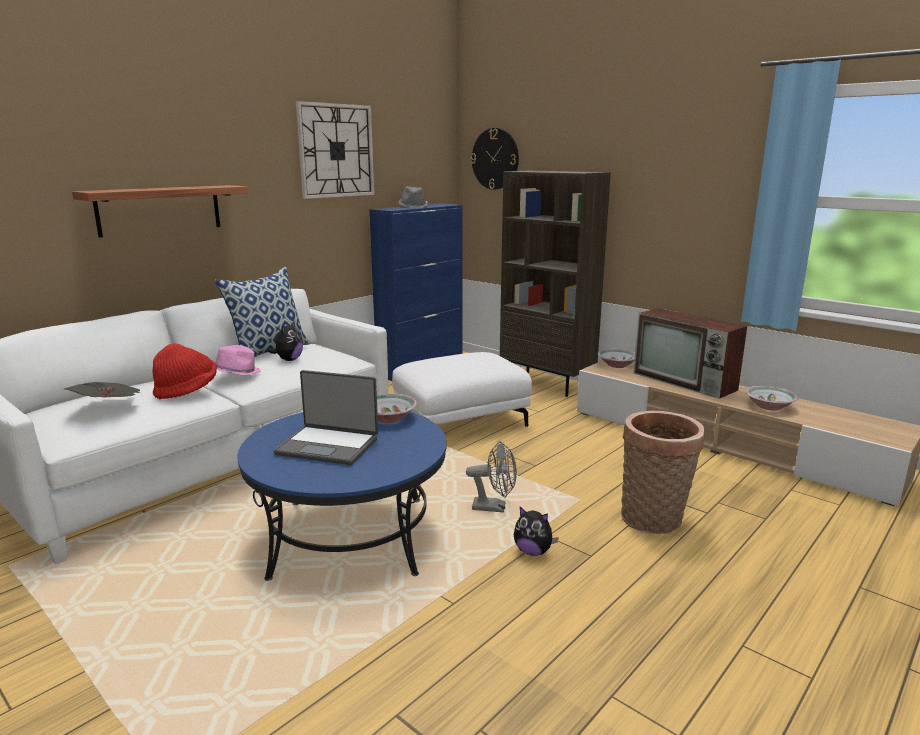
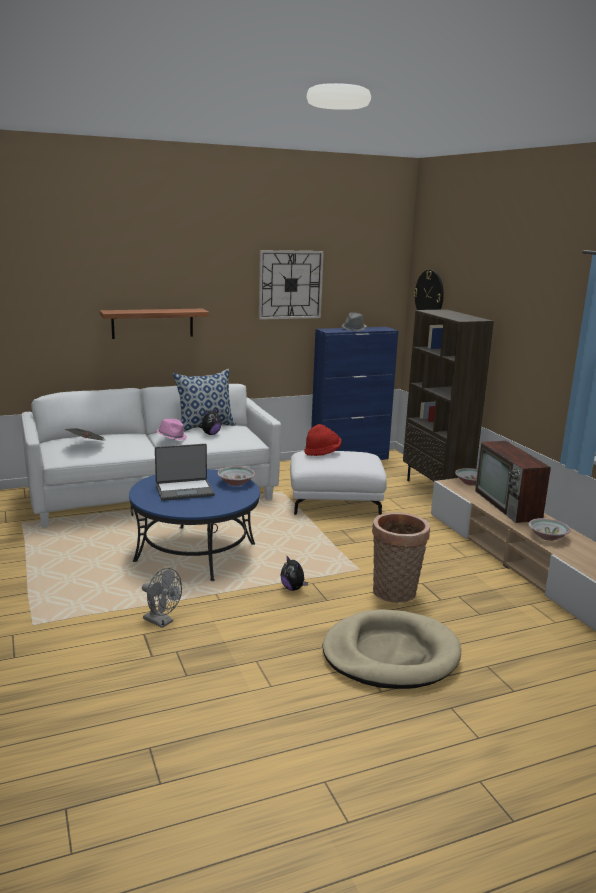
camera: 25 degrees right, 0 degrees up
(186, 390) = (135, 442): red hat -> red hat (322, 453)
(328, 446) = (184, 490): laptop -> laptop turned 60 degrees counterclockwise
(494, 507) = (297, 559): grey fan -> grey fan (162, 622)
(752, 612) = (390, 654): none -> beige dog bed

